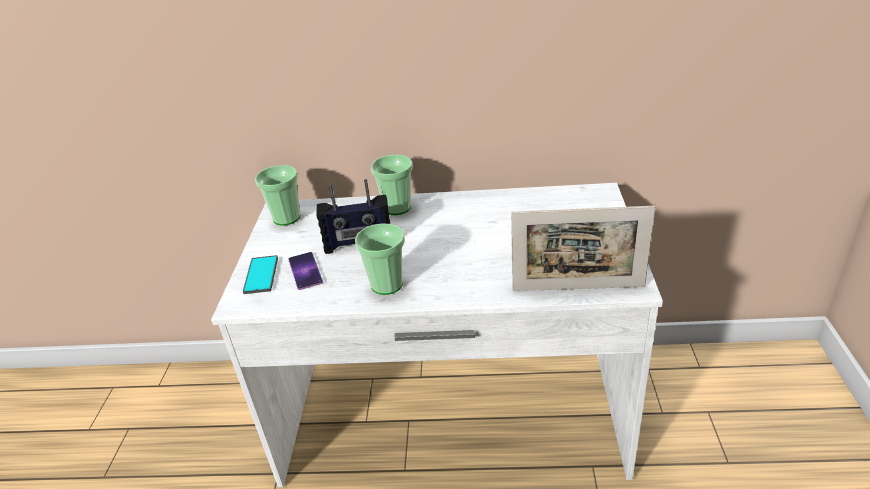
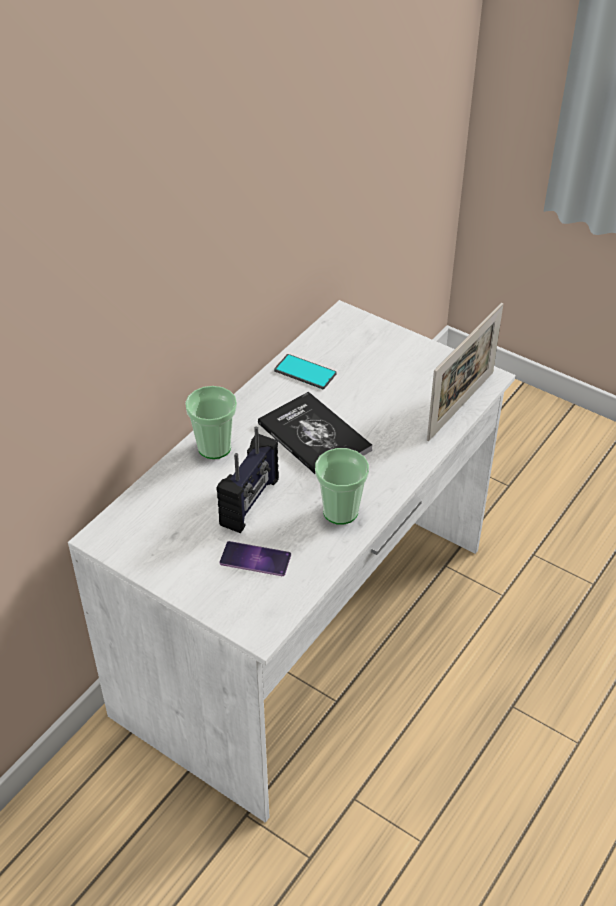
camera: 60 degrees left, 10 degrees up
(261, 275) = (226, 596): phone -> phone (305, 372)
(286, 218) = (130, 537): cup -> none
(453, 239) = (314, 437): none -> book

